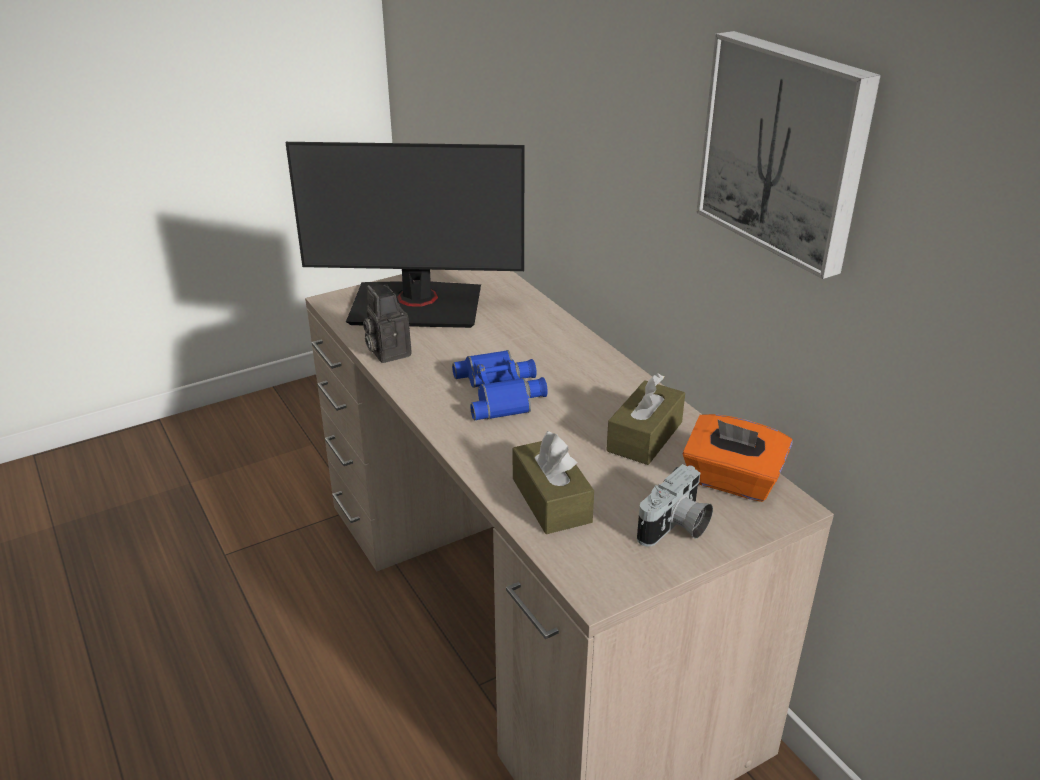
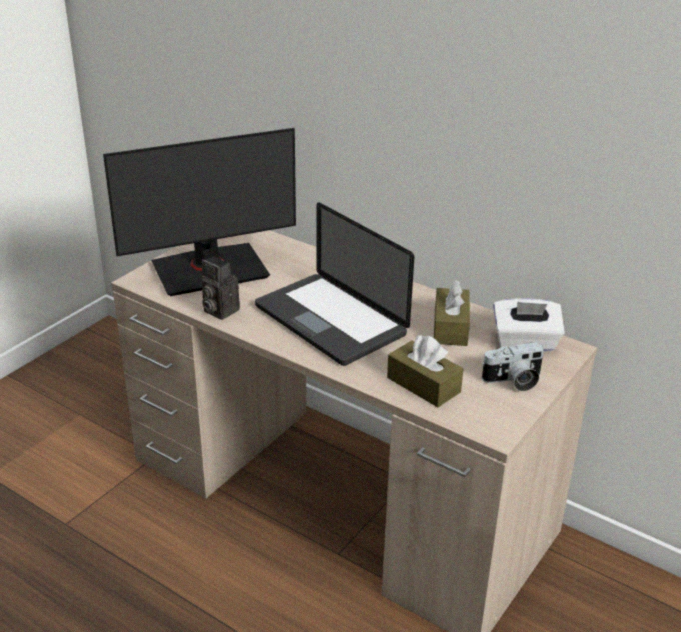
camera: 25 degrees left, 0 degrees up
(502, 392) = (330, 320): blue binoculars -> laptop
(675, 528) = (513, 381): camera -> camera turned 60 degrees clockwise
(731, 481) = (525, 342): orange tissue box -> white tissue box
(786, 150) = (534, 111): picture -> none

